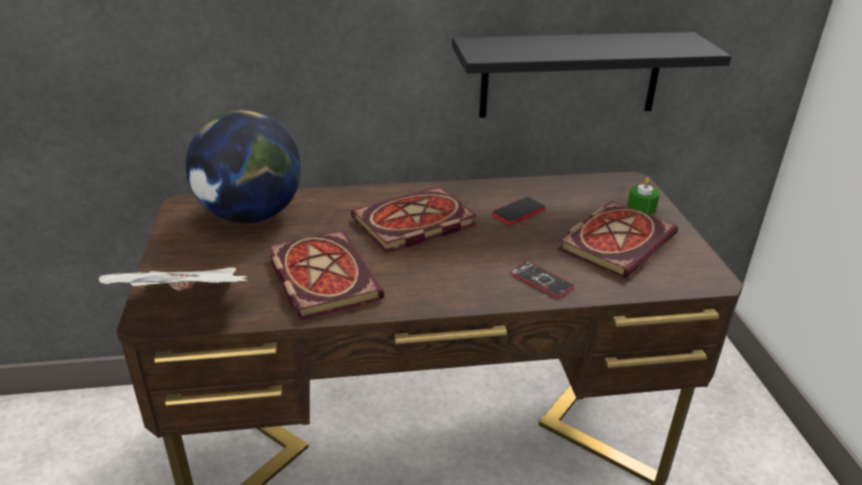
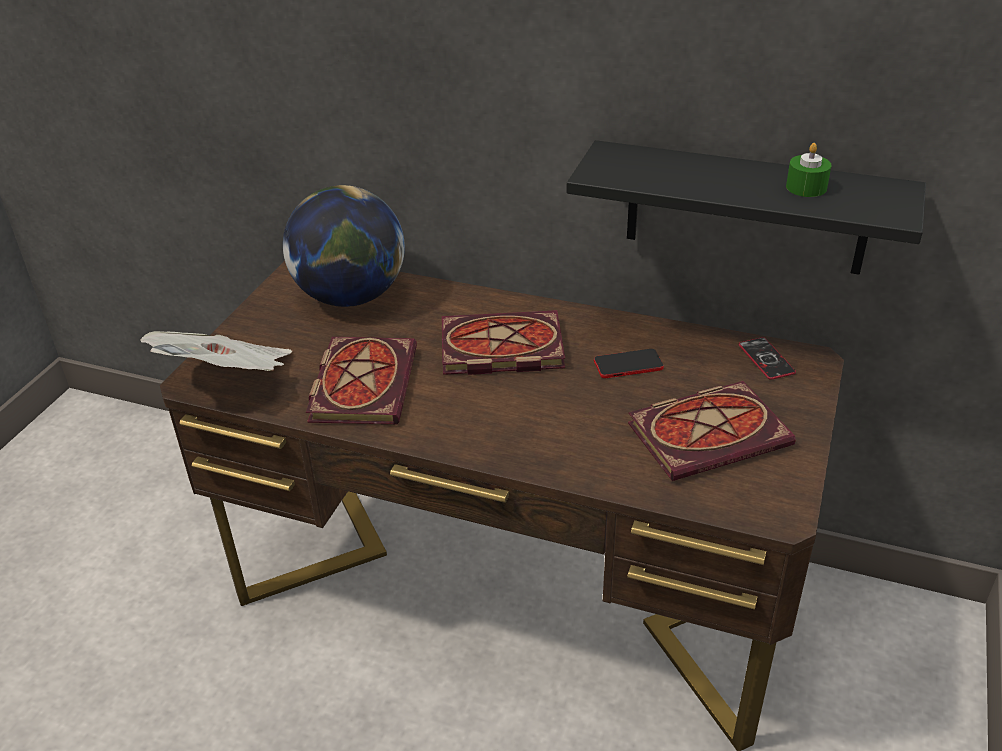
camera: 30 degrees right, 5 degrees up
(541, 280) = (576, 454): phone -> phone (766, 359)
(641, 208) = (786, 400): green candle -> green candle (806, 187)

